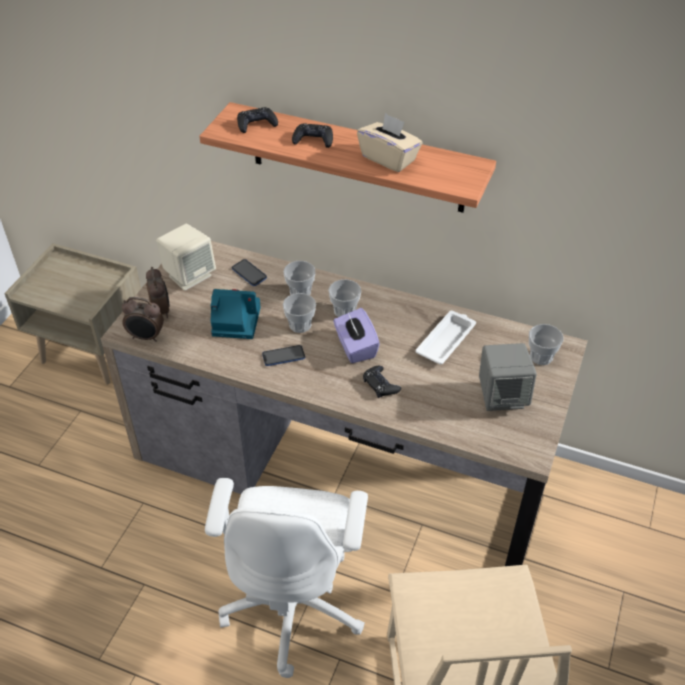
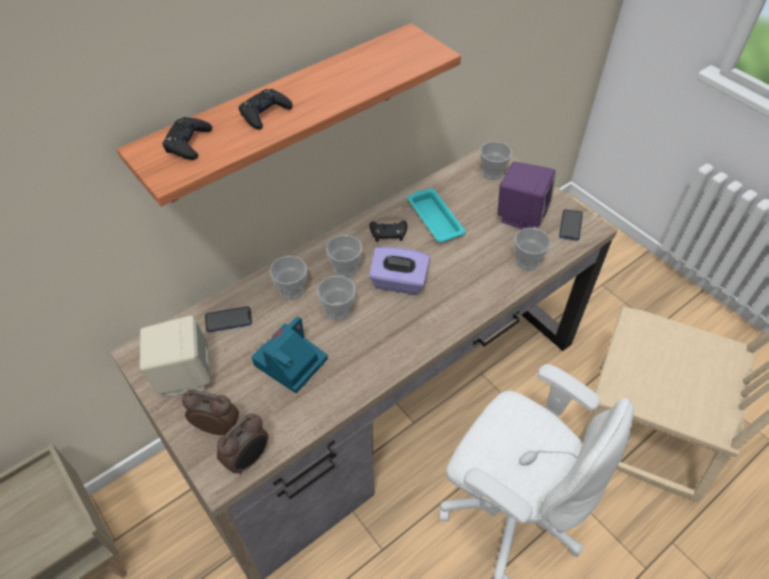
camera: 60 degrees left, 5 degrees up
(283, 356) = (371, 342): phone -> phone (570, 225)
(380, 384) = (457, 286): black game controller -> black game controller (388, 232)
(389, 158) = (349, 78): beige tissue box -> none
(446, 340) = (434, 218): white tray -> turquoise tray
(447, 420) = (527, 261): none -> cup
(502, 396) = (520, 215): grey speaker -> purple speaker

